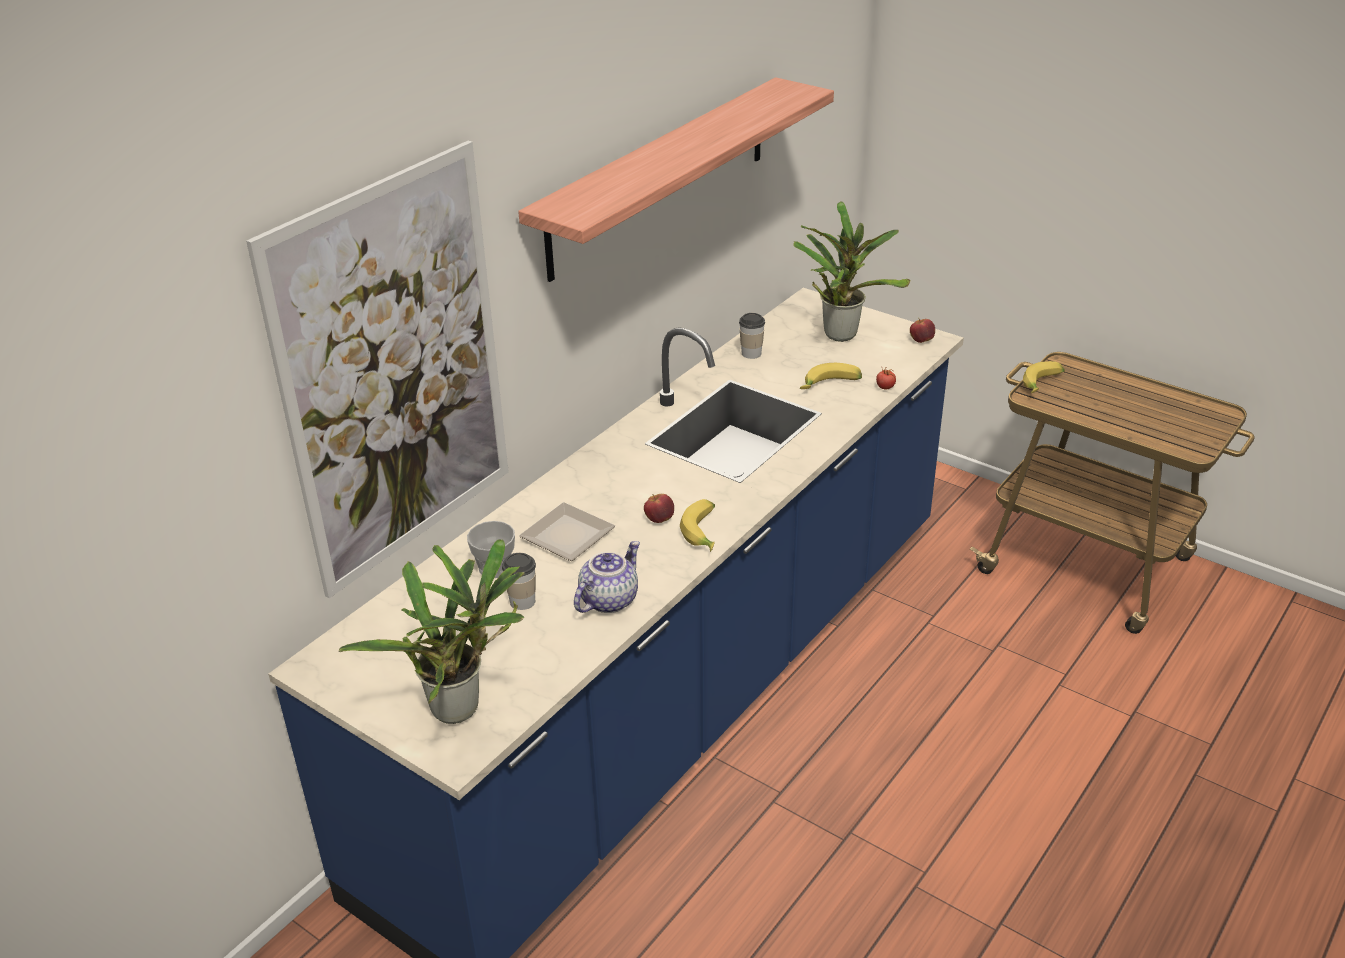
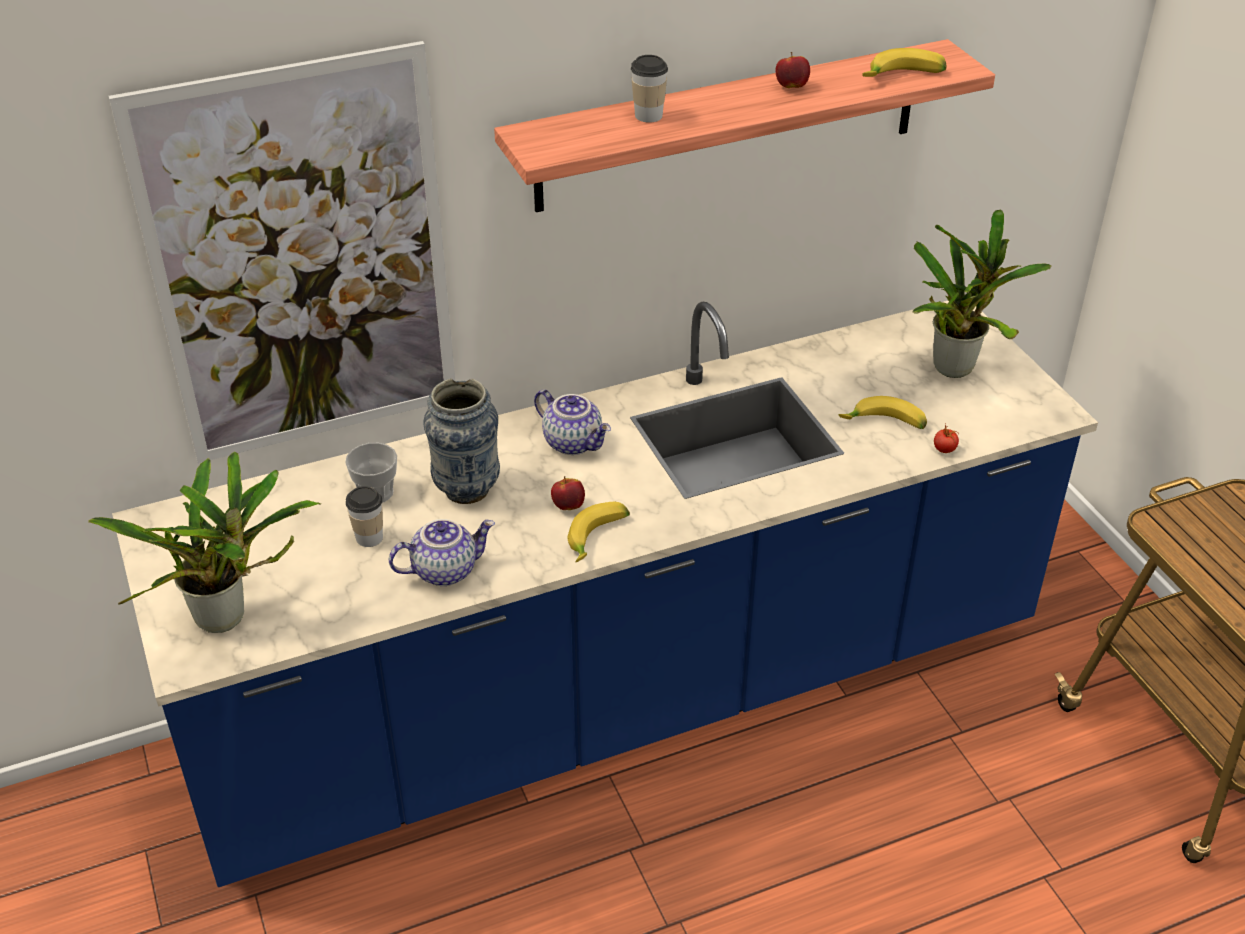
camera: 30 degrees right, 5 degrees up
(568, 538) = (467, 489): plate -> vase
(619, 475) = (574, 442): none -> teapot
(751, 353) = (833, 355): cup -> cup (648, 115)
(921, 341) = (1041, 408): apple -> apple (791, 87)
(1043, 384) = (1187, 515): banana -> banana (903, 77)

